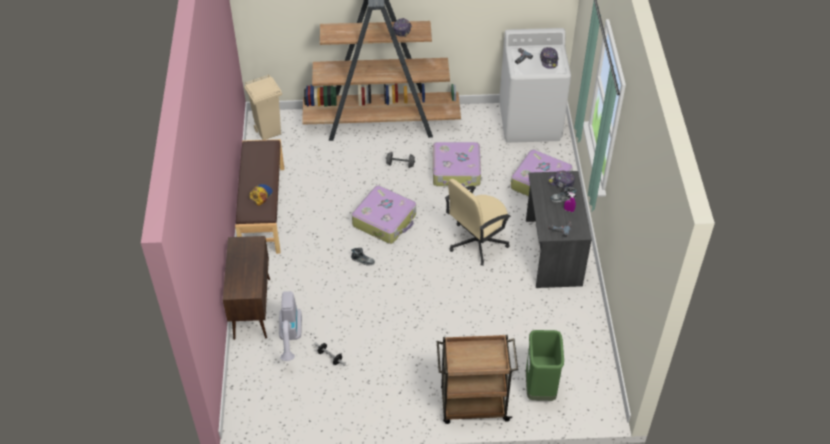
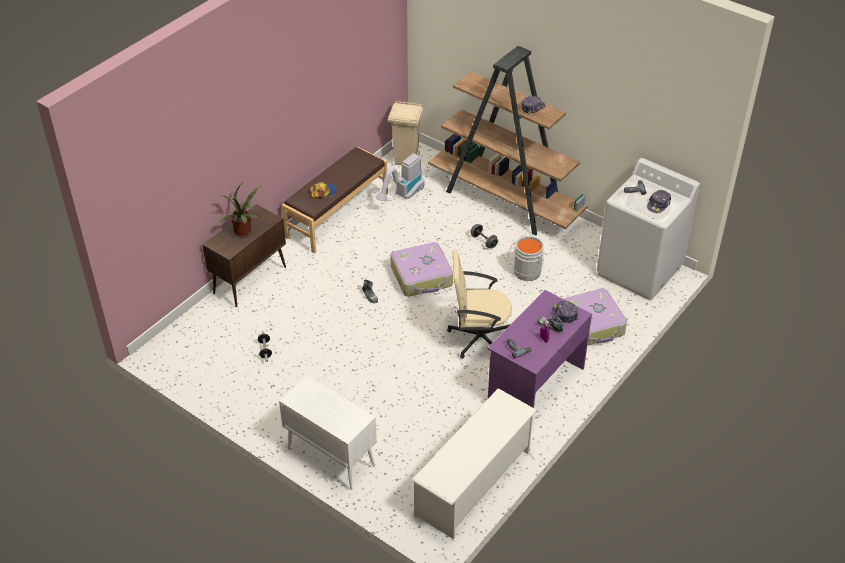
camera: 40 degrees right, 5 degrees down
(247, 268) = (244, 233): none -> potted plant
(290, 338) = (253, 318): vacuum cleaner -> vacuum cleaner (402, 196)
(456, 171) = (526, 272): suitcase -> grey bucket
(473, 405) = (330, 457): brown cart -> white cabinet
(540, 389) = (398, 482): green trash can -> none
(552, 252) = (535, 385): grey desk -> purple desk
(589, 352) = (473, 483): none -> white shoe rack

